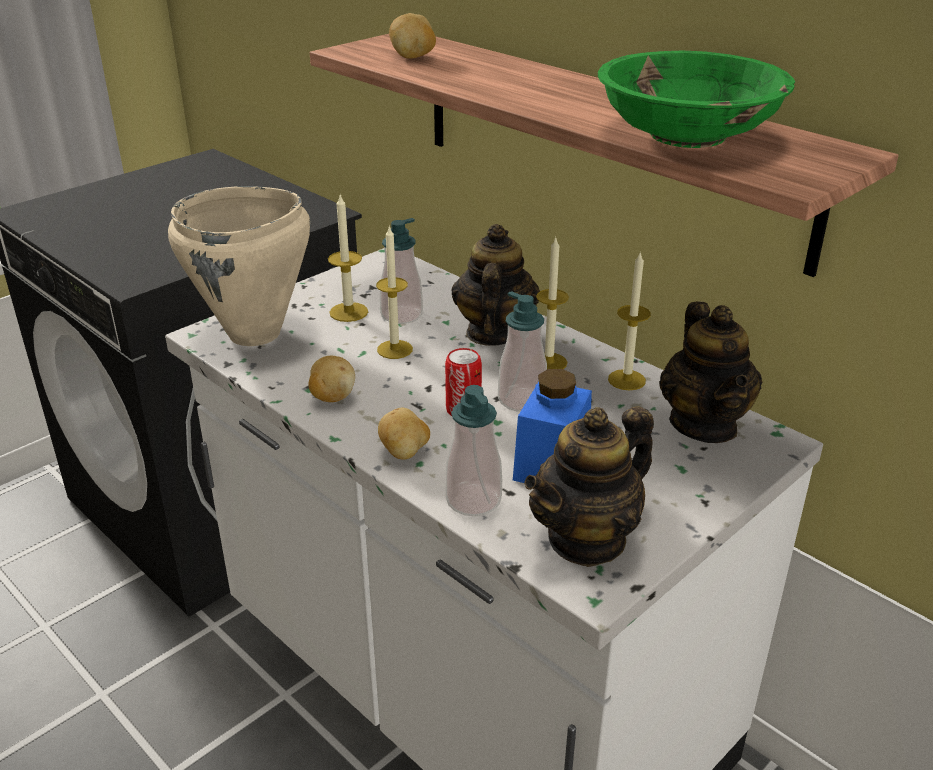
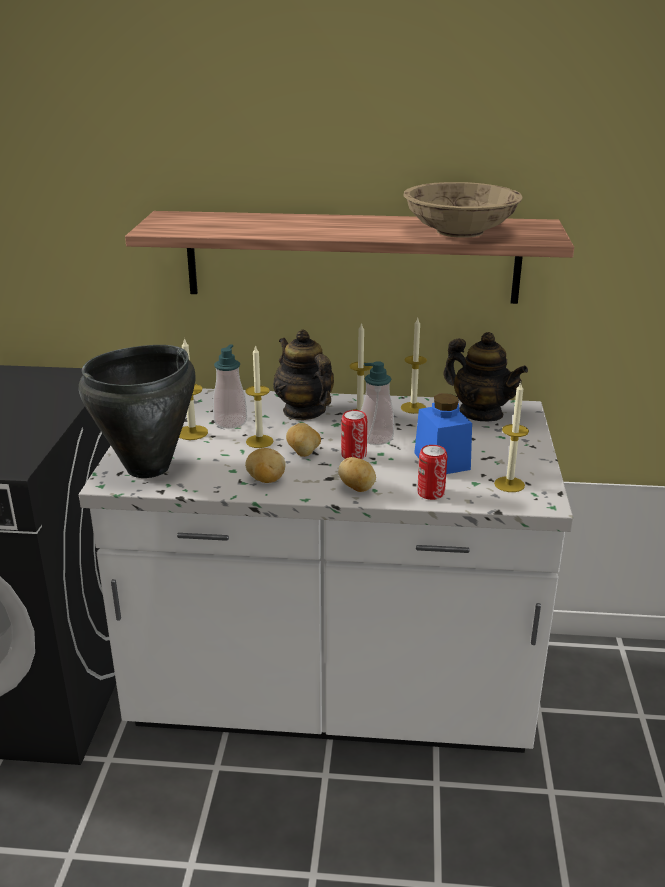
camera: 40 degrees left, 5 degrees down
(255, 334) = (149, 468): beige cooking pot -> black cooking pot
(413, 57) = (208, 225): potato -> potato (303, 453)
(473, 500) = (431, 493): soap dispenser -> can
(587, 538) = (509, 484): teapot -> candle
(687, 135) = (460, 231): green bowl -> beige bowl

